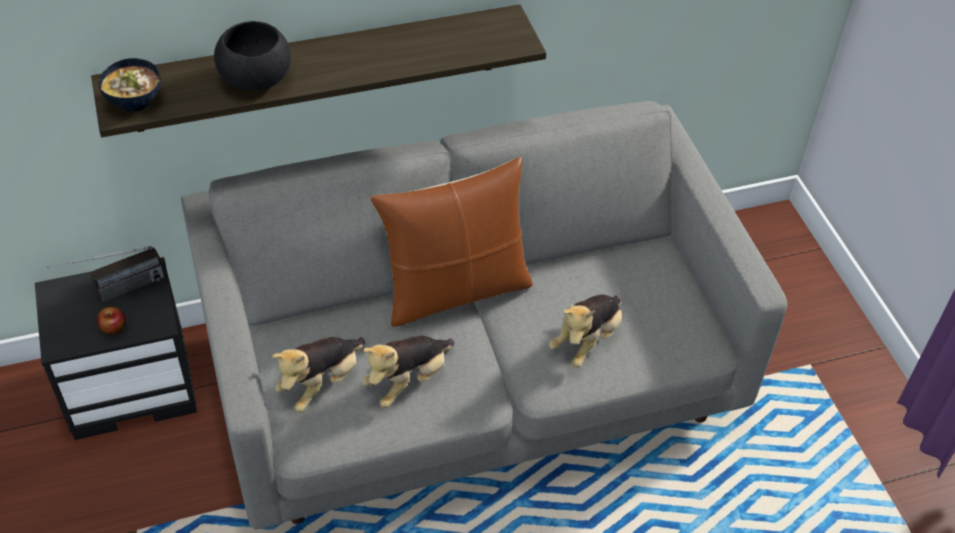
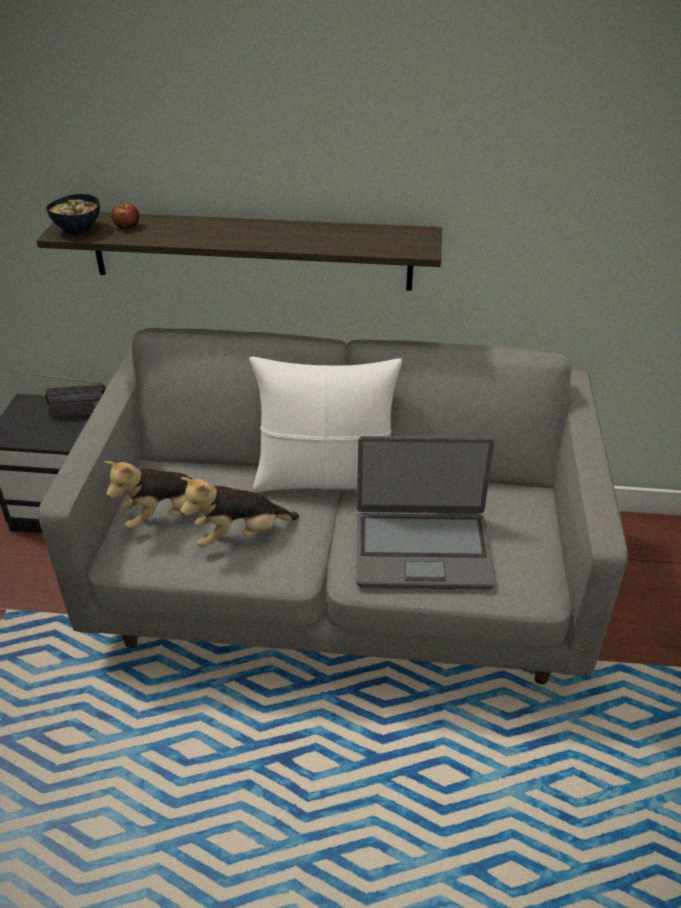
camera: 25 degrees right, 10 degrees down
(113, 327) = (46, 435): apple -> apple (127, 226)
(256, 79) = (181, 232): black bowl -> none
(455, 290) = (326, 479): brown pillow -> white pillow
(587, 340) = (422, 550): plush toy -> laptop

